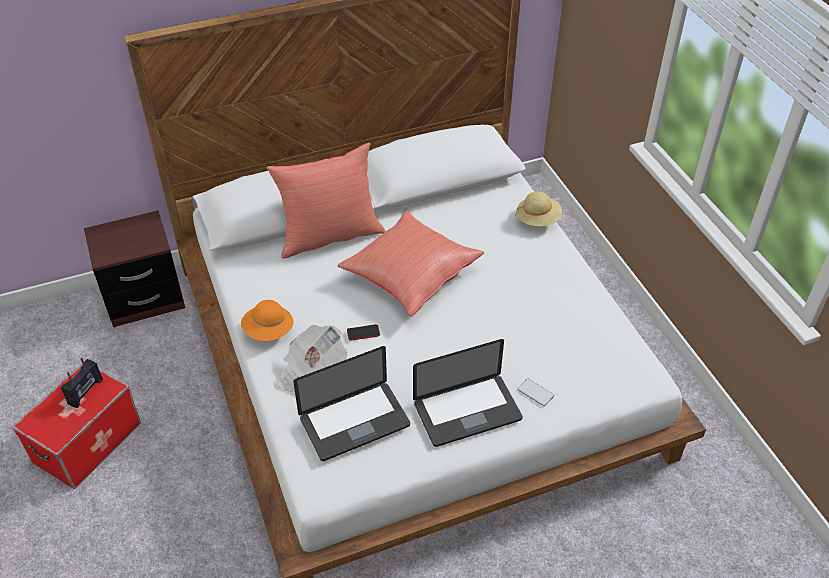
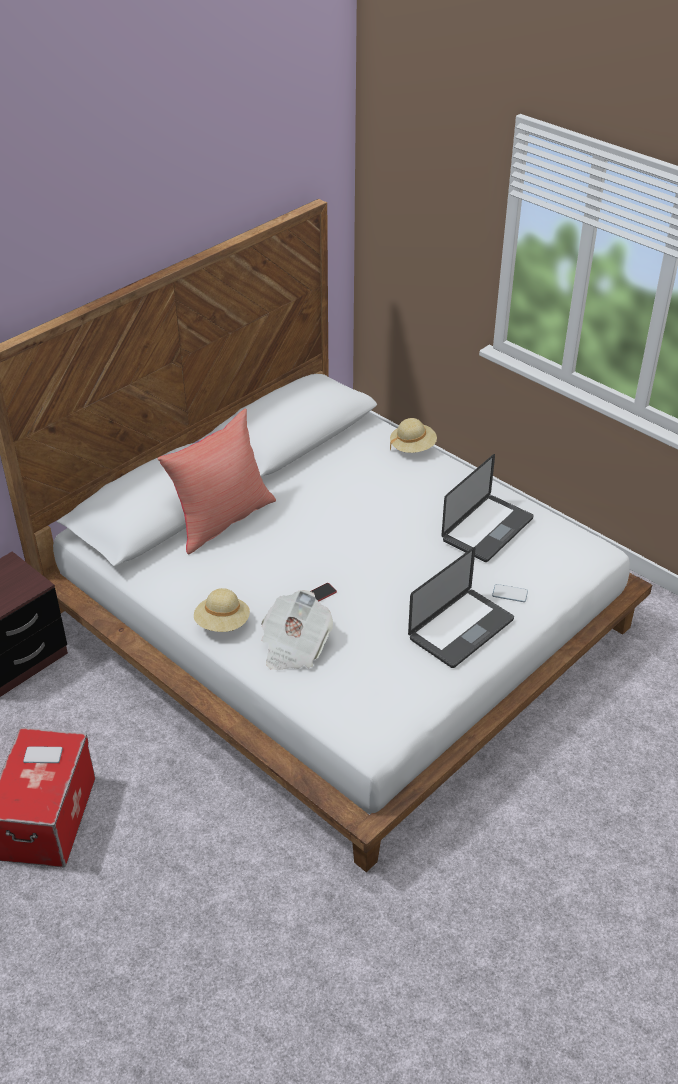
camera: 25 degrees left, 5 degrees down
(86, 392) = (43, 755): radio -> phone
(268, 331) = (222, 623): orange hat -> beige hat
(354, 422) = (366, 673): laptop -> laptop (487, 529)
(410, 276) = (327, 531): red pillow -> none

